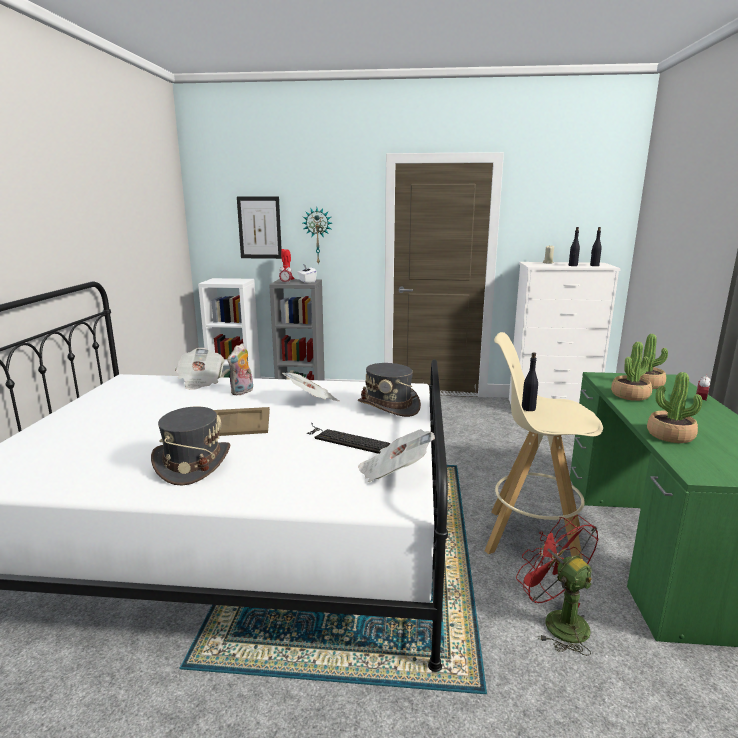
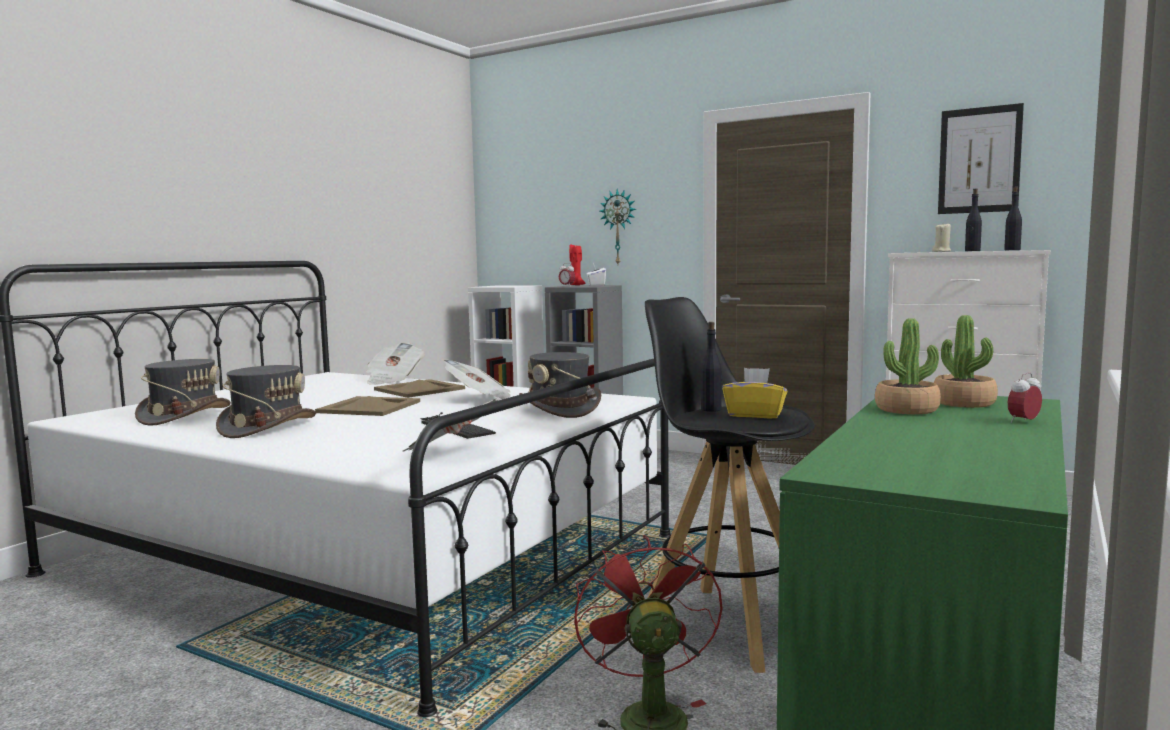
camera: 25 degrees right, 10 degrees down
(82, 459) = (184, 416): none -> grey hat
(242, 392) = (419, 389): plush toy -> beige tray
(259, 227) = (552, 220): picture -> picture (979, 160)
(532, 538) = (726, 625): beige stool -> black stool
(568, 413) = (755, 415): none -> yellow tissue box
(670, 435) = (872, 442): potted plant -> none

